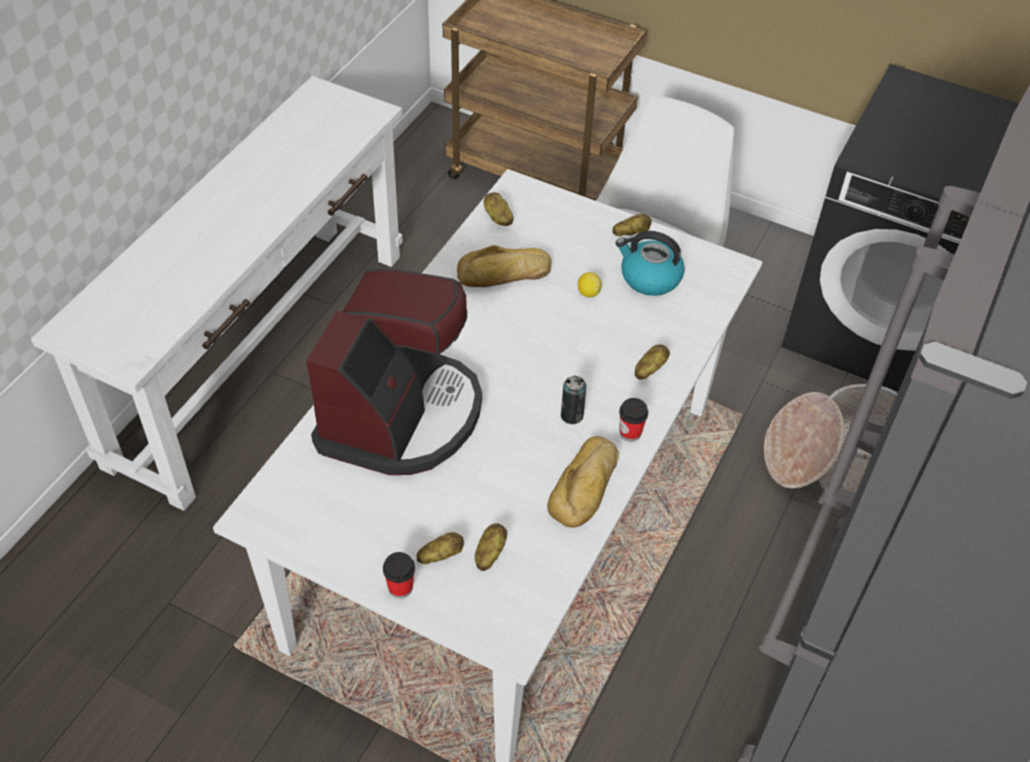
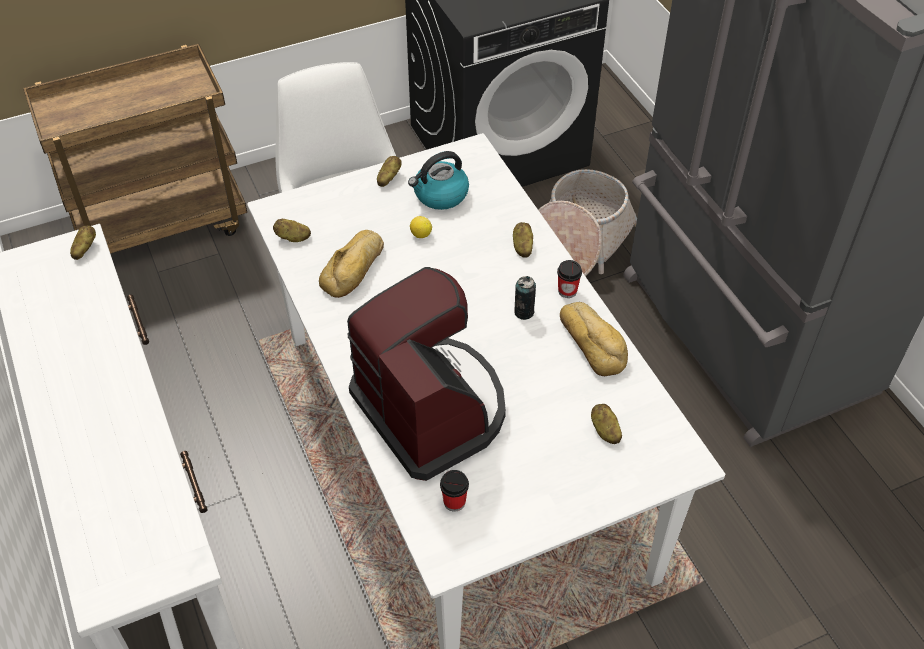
camera: 50 degrees left, 0 degrees up
(400, 587) = (592, 501): cup -> cup (454, 502)
(440, 555) = (583, 460): potato -> potato (84, 249)

